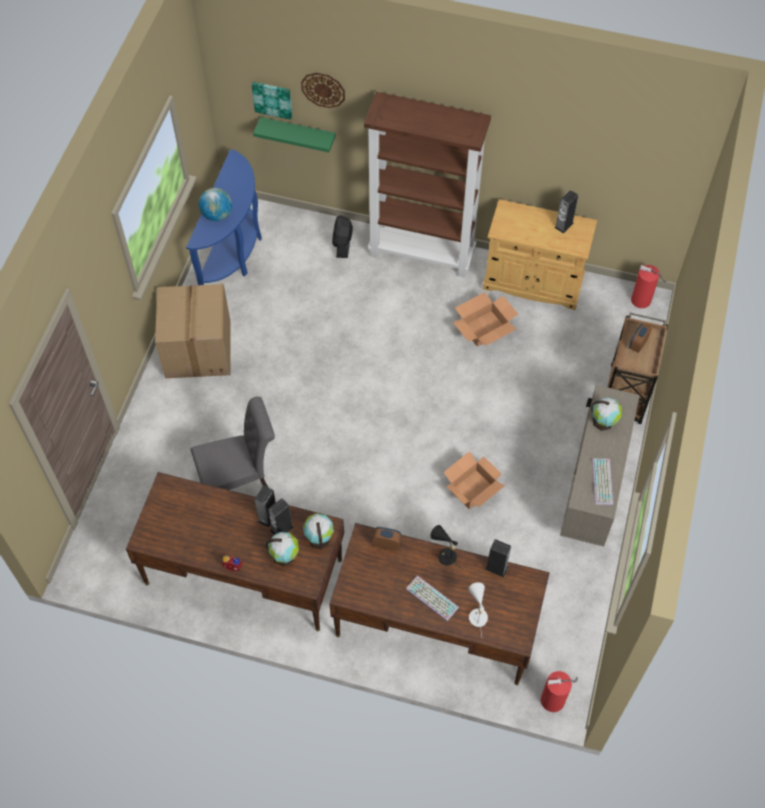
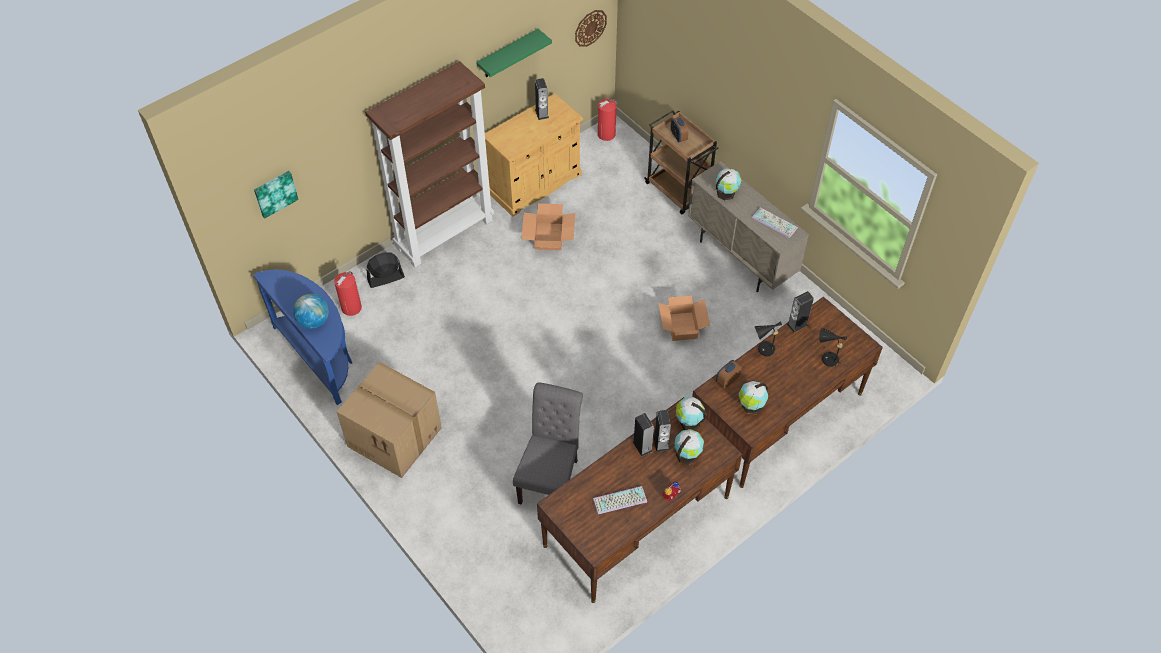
camera: 55 degrees left, 5 degrees down
(298, 133) = (305, 210): green shelf -> green shelf (508, 54)
(323, 89) = (318, 147): wall clock -> wall clock (590, 28)
(342, 244) = (385, 278): black fan -> black fan turned 120 degrees clockwise
(373, 579) = (751, 406): none -> globe
(430, 598) = (794, 379): keyboard -> keyboard (619, 501)
(476, 615) = (827, 359): white table lamp -> black table lamp
(554, 700) = (888, 379): fire extinguisher -> fire extinguisher (352, 306)

